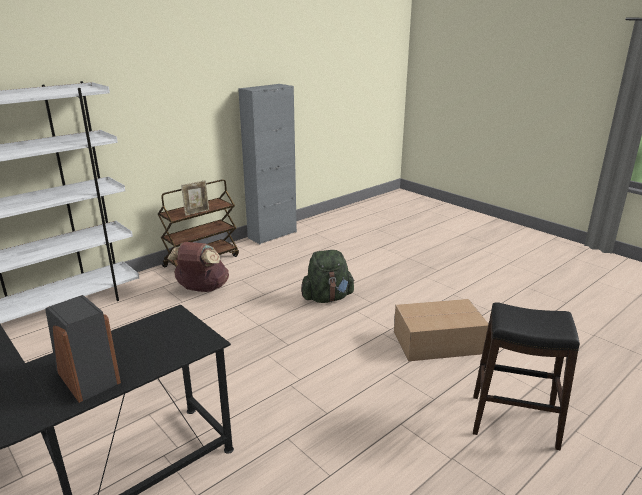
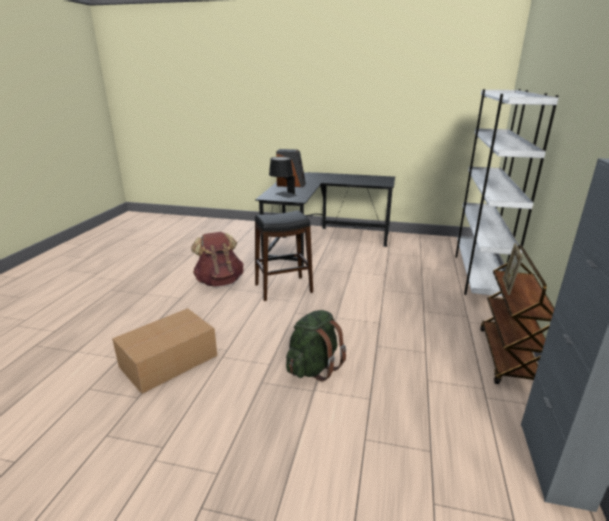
camera: 145 degrees right, 0 degrees up
(172, 338) = (282, 195): none -> black table lamp
(202, 289) = (434, 327): brown backpack -> brown backpack (219, 281)
(514, 421) = (101, 322): black stool -> black stool (283, 288)

